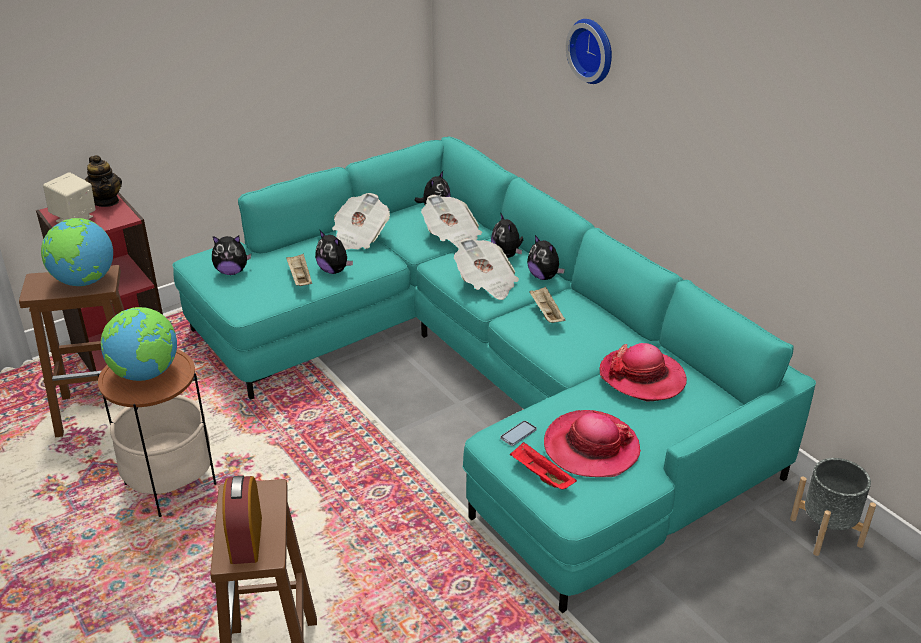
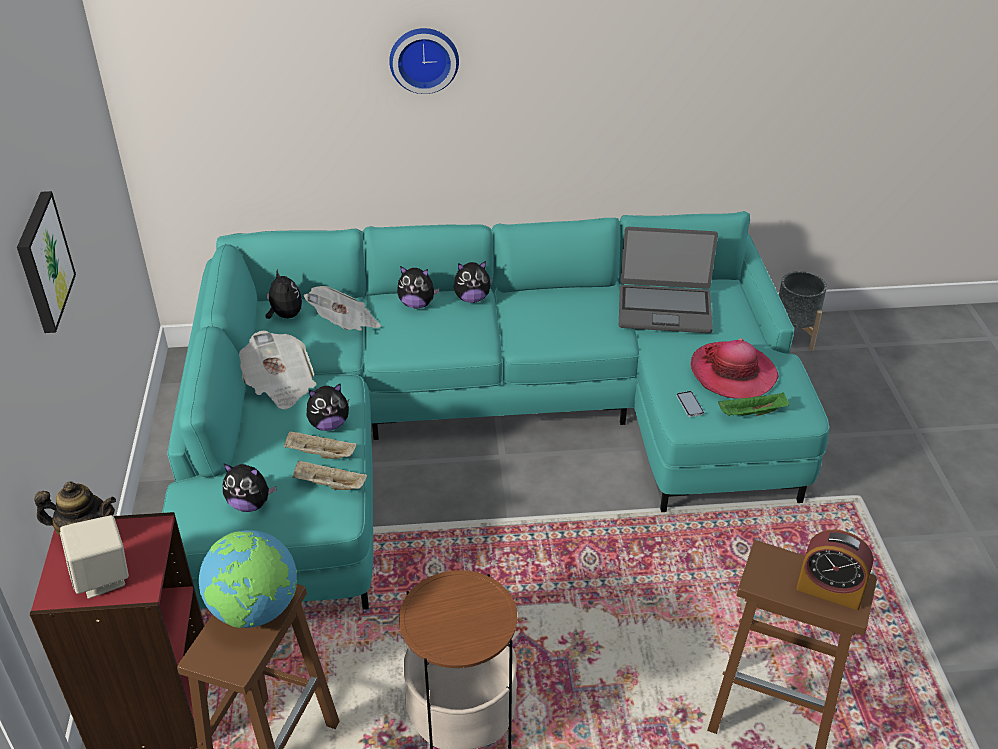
camera: 60 degrees left, 5 degrees up
(146, 373) = (456, 616): globe -> none
(217, 44) = (42, 262): none -> picture
(232, 272) = (250, 504): plush toy -> plush toy turned 75 degrees clockwise
(486, 283) = (452, 335): newspaper -> none
(540, 476) = (751, 414): red tray -> green tray
(546, 313) = (535, 320): beige tray -> beige tray (329, 485)
(642, 377) = (664, 309): hat -> laptop

